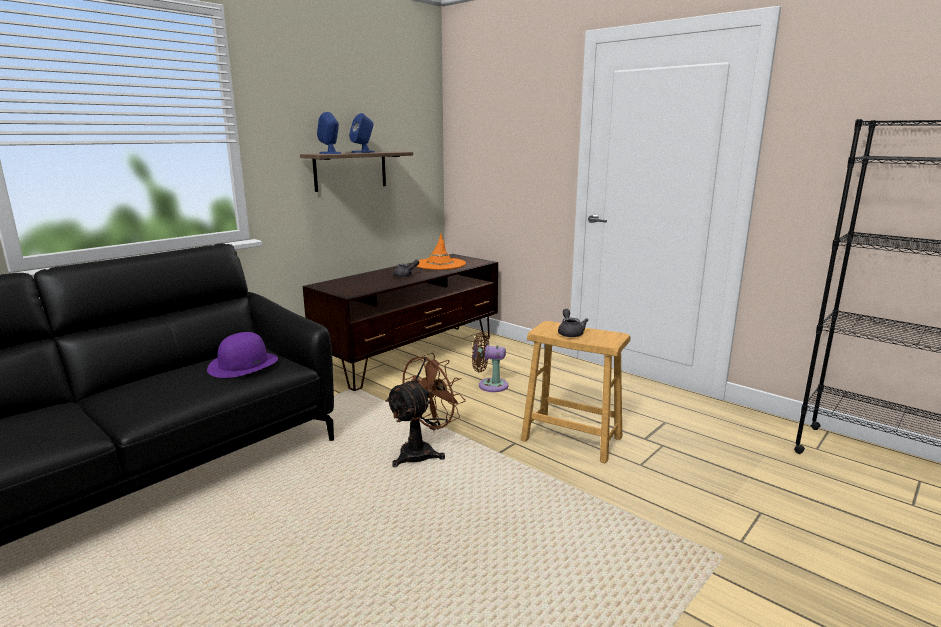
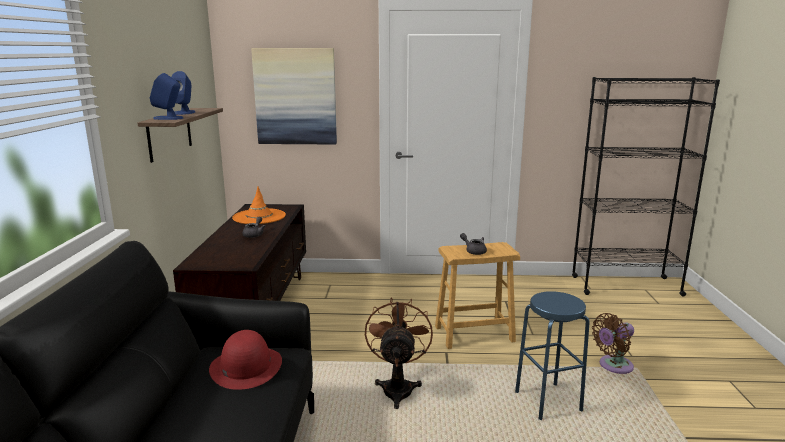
camera: 40 degrees left, 0 degrees up
(243, 364) = (246, 367): purple hat -> red hat
(489, 385) = (362, 316): brown fan -> brown fan (613, 366)
(503, 146) = (295, 96): none -> picture
(542, 531) = (548, 401): none -> blue stool

